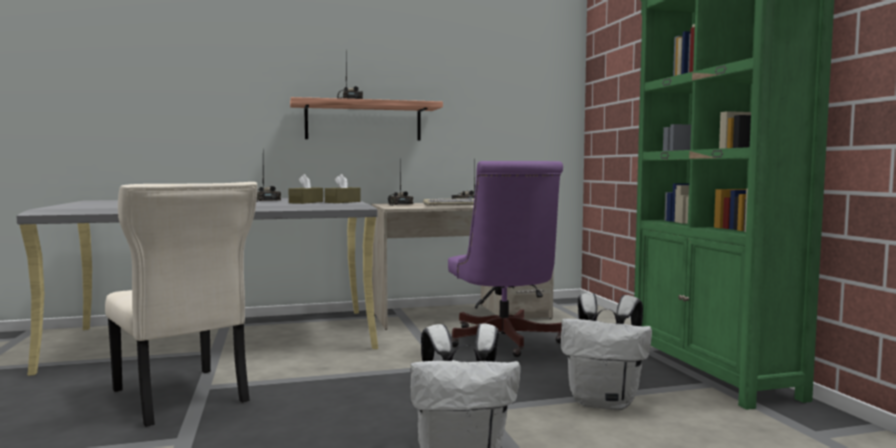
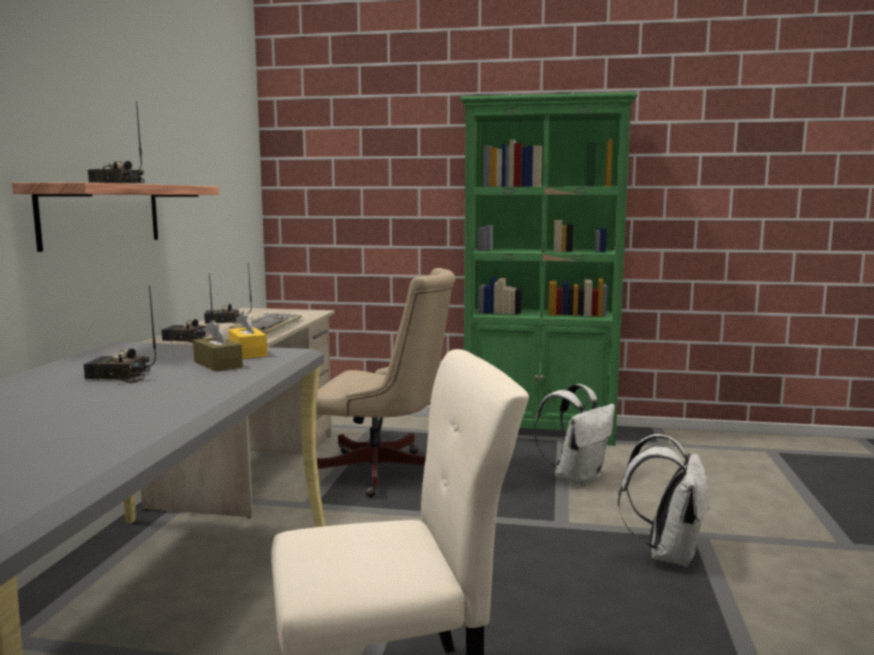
camera: 65 degrees left, 5 degrees up
(342, 202) = (248, 353): brown tissue box -> yellow tissue box
(504, 342) = (384, 473): purple office chair -> beige office chair

